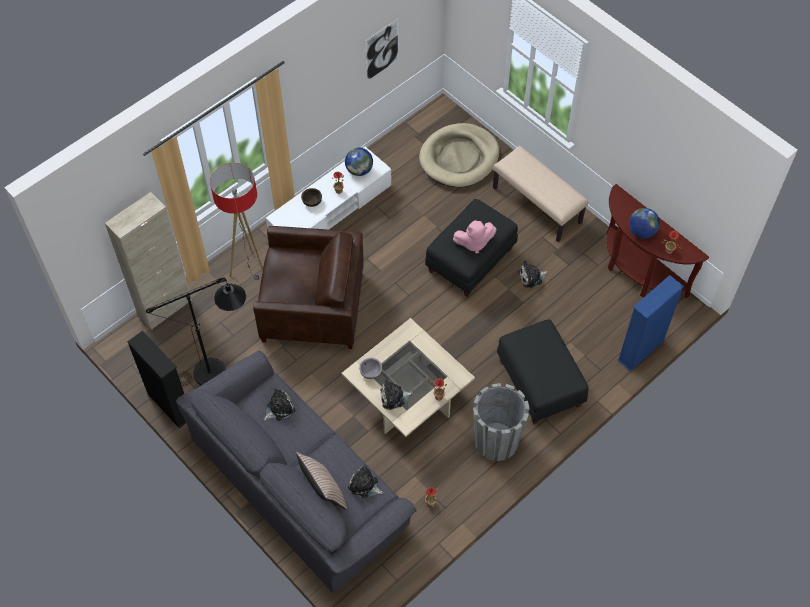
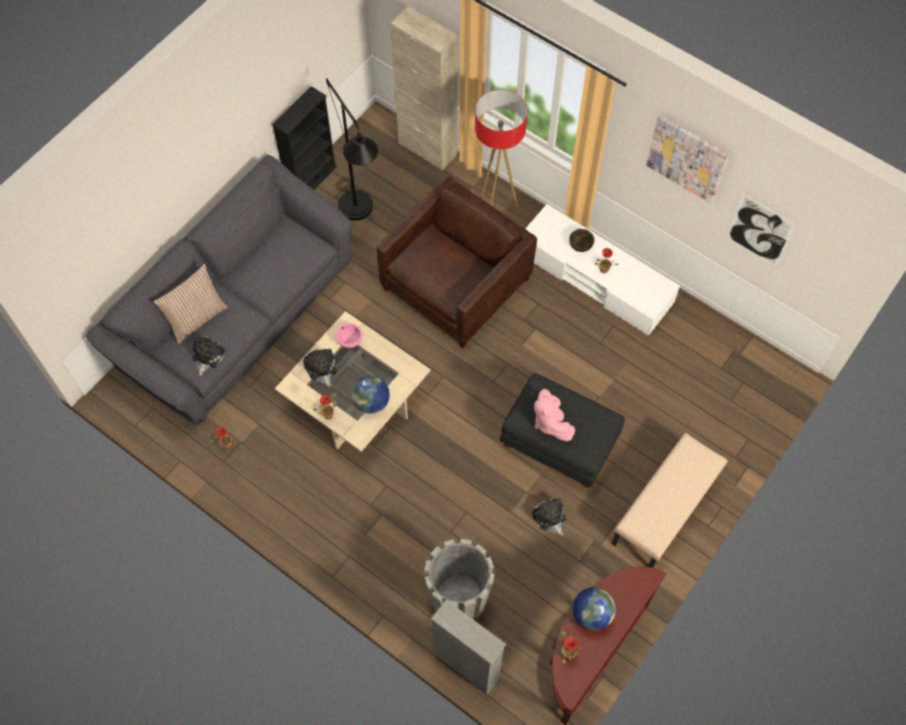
camera: 80 degrees right, 5 degrees up
(279, 408) = (290, 259): plush toy -> none
(312, 307) = (456, 285): brown armchair -> brown armchair turned 135 degrees counterclockwise
(326, 64) = (687, 158): none -> picture
(359, 170) = (640, 285): globe -> globe (371, 402)
(371, 372) = (350, 340): grey bowl -> pink bowl
(459, 158) = (714, 407): beige dog bed -> none
(496, 440) = (313, 504): grey planter -> grey planter (458, 598)
(538, 382) = (398, 543): black ottoman -> none
(640, 350) = (466, 665): blue bookcase -> grey bookcase

